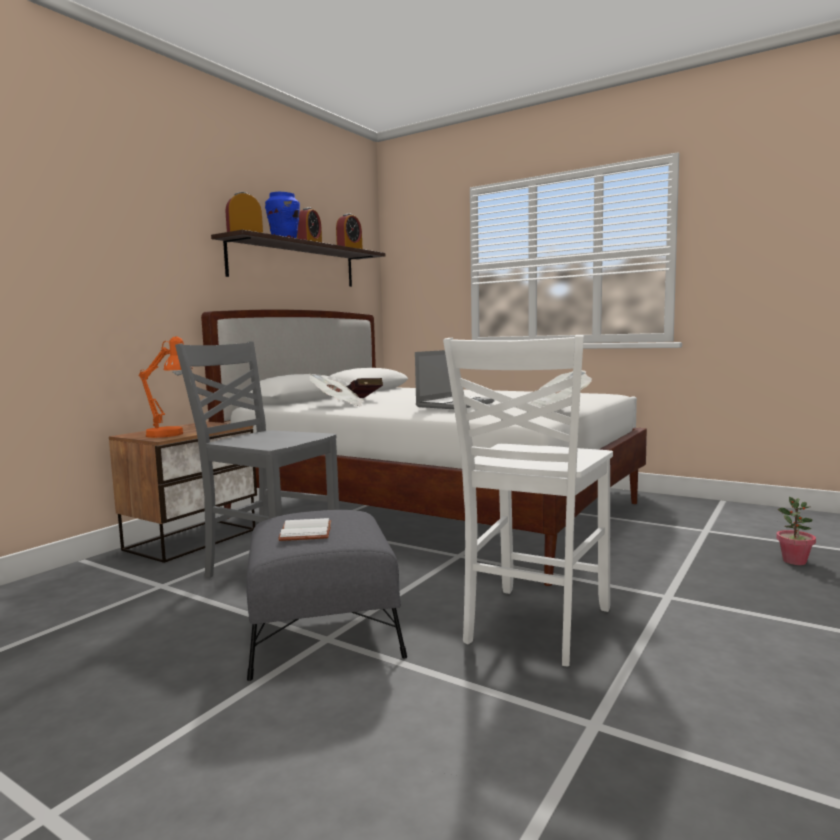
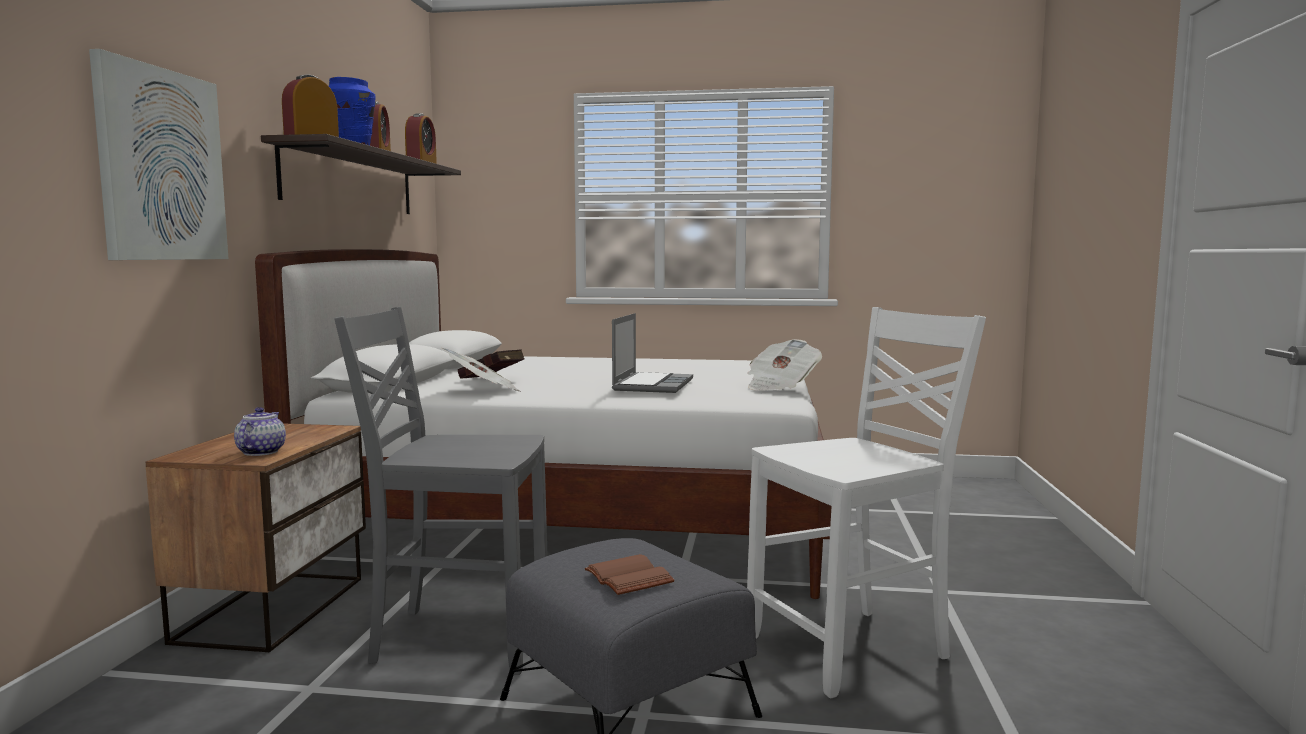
camera: 25 degrees left, 0 degrees up
(127, 255) = (161, 165): none -> picture
(170, 435) = (261, 452): orange table lamp -> teapot
(307, 532) = (631, 578): white book -> brown book
(534, 626) = (852, 649): white chair -> white chair turned 120 degrees counterclockwise
(794, 561) = (1006, 535): potted plant -> none

